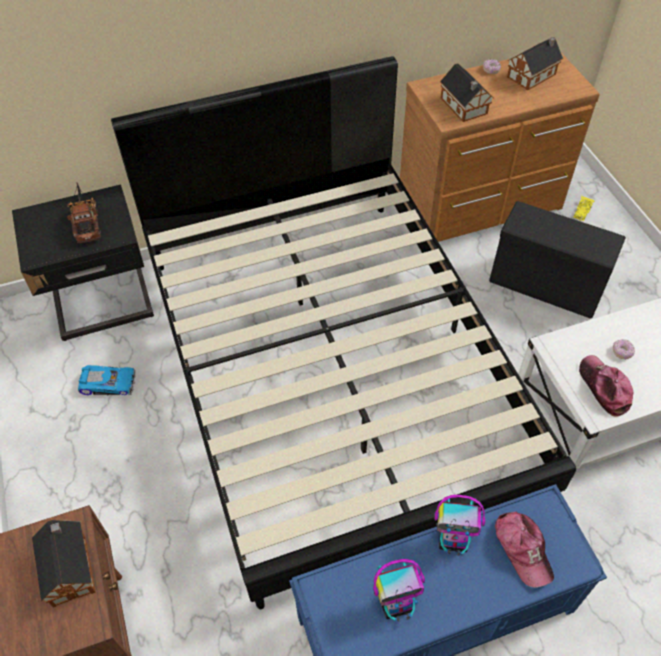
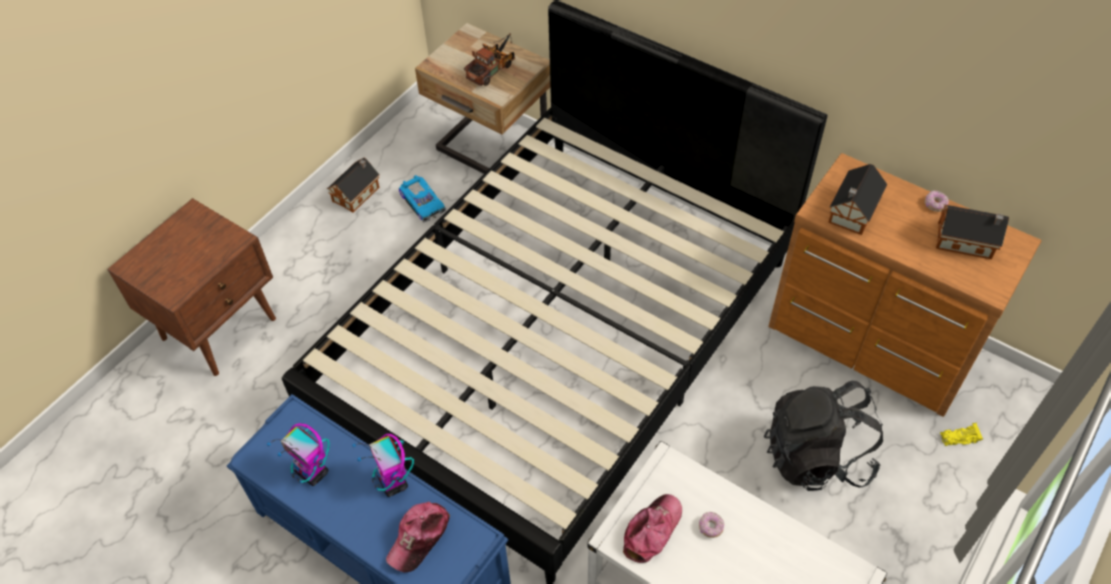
camera: 55 degrees right, 0 degrees up
(69, 567) = (206, 257): toy house -> toy house (357, 193)
(104, 305) = (490, 150): black nightstand -> beige nightstand
(547, 285) = (816, 456): black storage box -> black backpack

